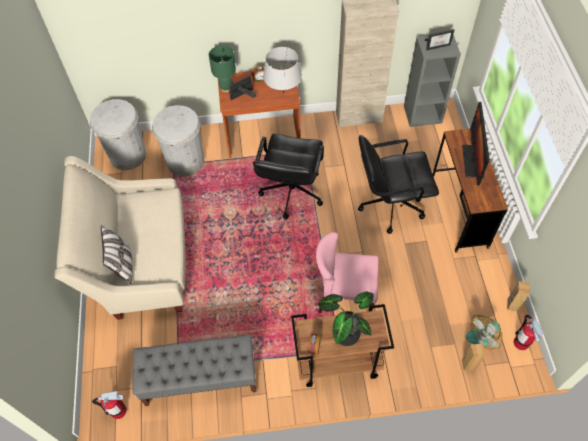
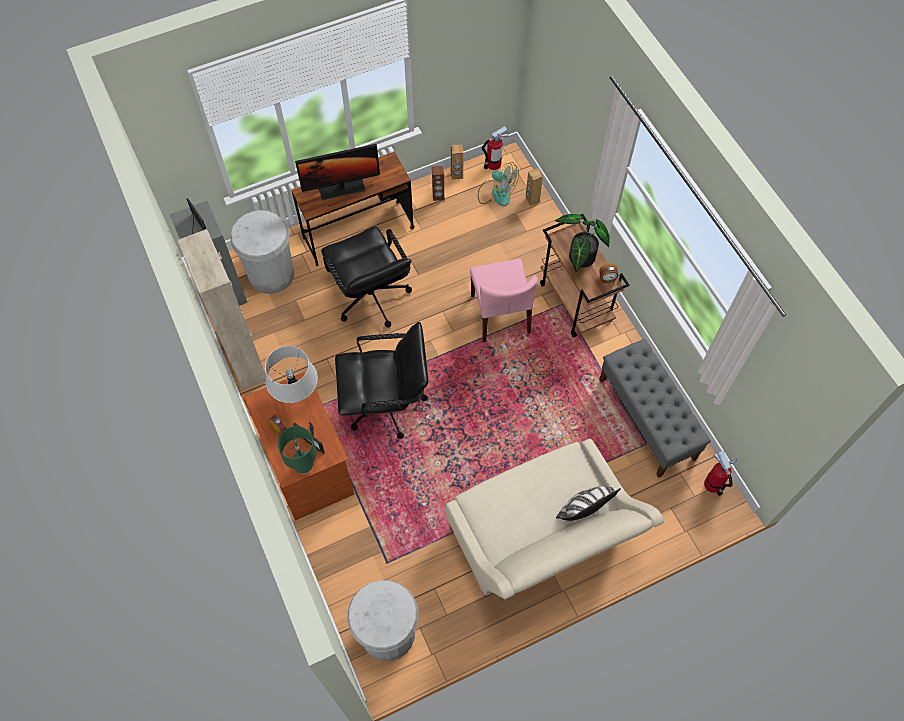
camera: 110 degrees left, 5 degrees up
(185, 161) = (376, 548): white trash can -> white trash can (271, 274)
(488, 282) = (438, 196): none -> brown speaker

